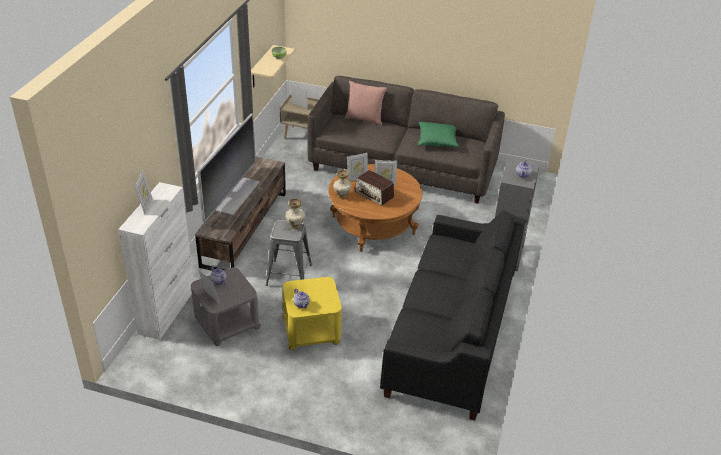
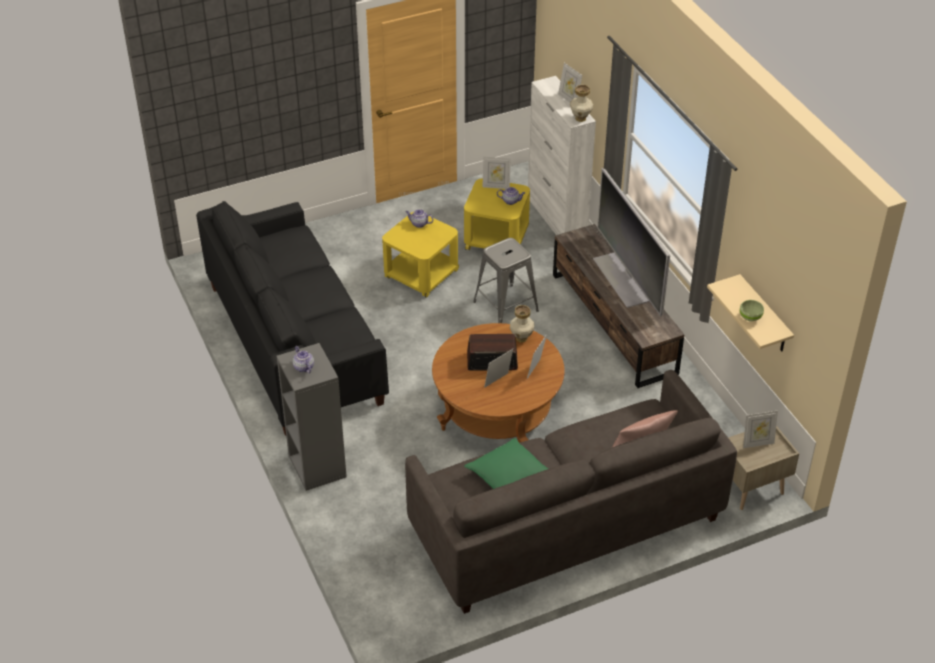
camera: 140 degrees right, 5 degrees up
(226, 323) = (496, 238): grey side table -> yellow side table
(295, 225) = (505, 259): vase -> vase (581, 118)

